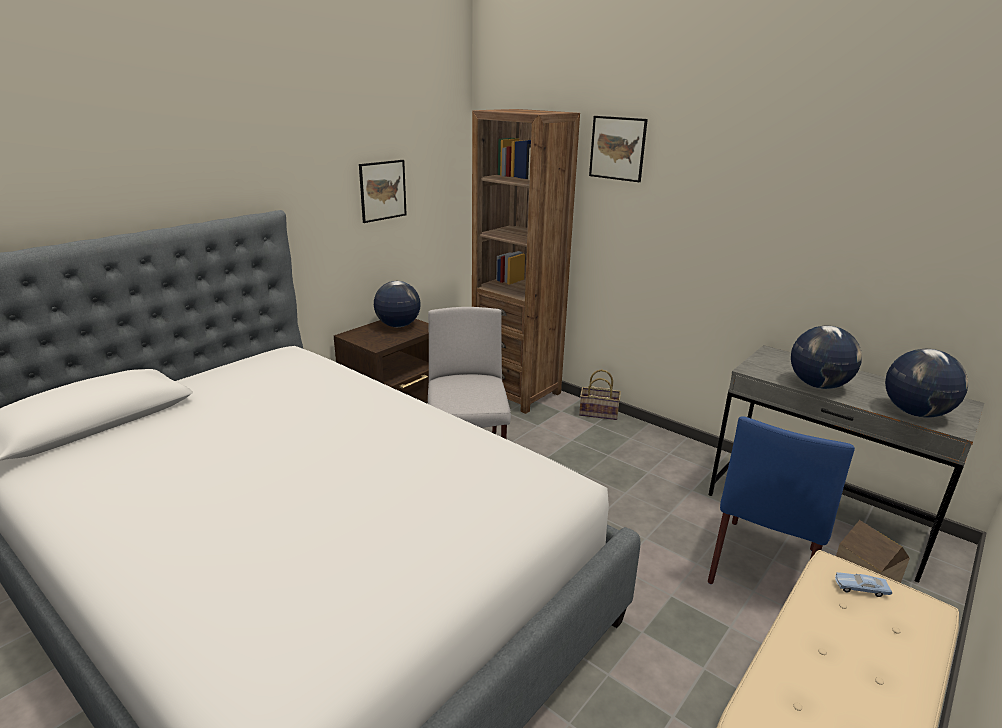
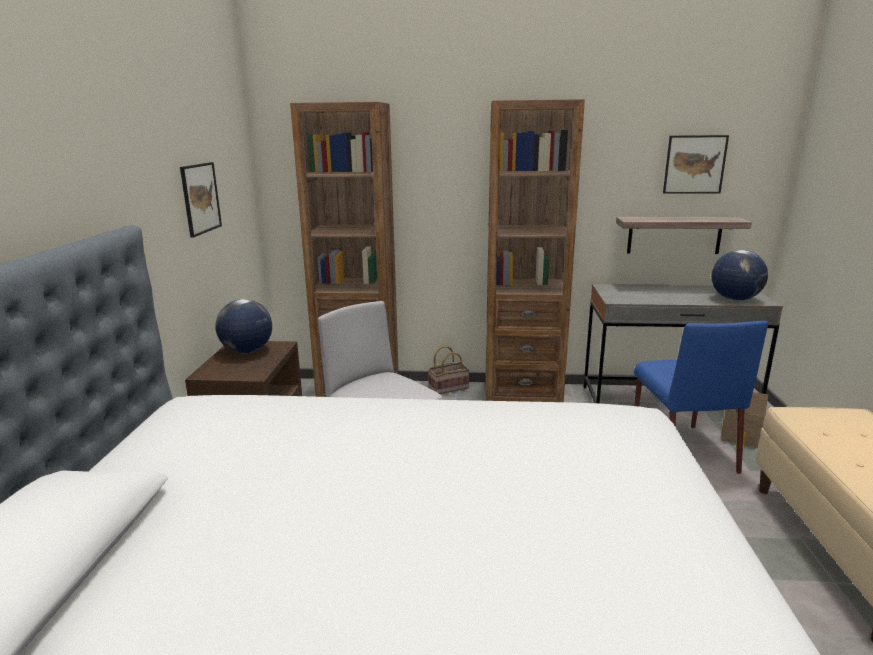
camera: 35 degrees left, 5 degrees down
(617, 148) = (432, 134): picture -> picture (694, 164)
(658, 446) = (522, 397): none -> brown bookcase
(818, 385) = (665, 298): globe -> none
(860, 588) = (820, 419): blue toy car -> none
(884, 310) = (674, 235): none -> shelf

